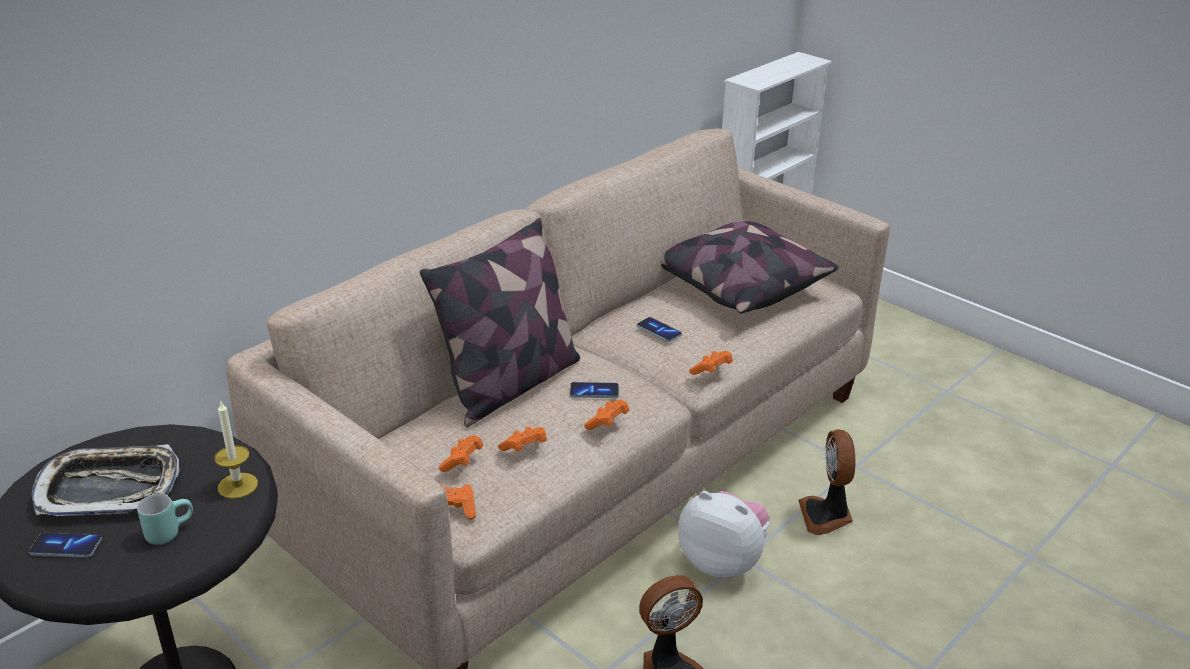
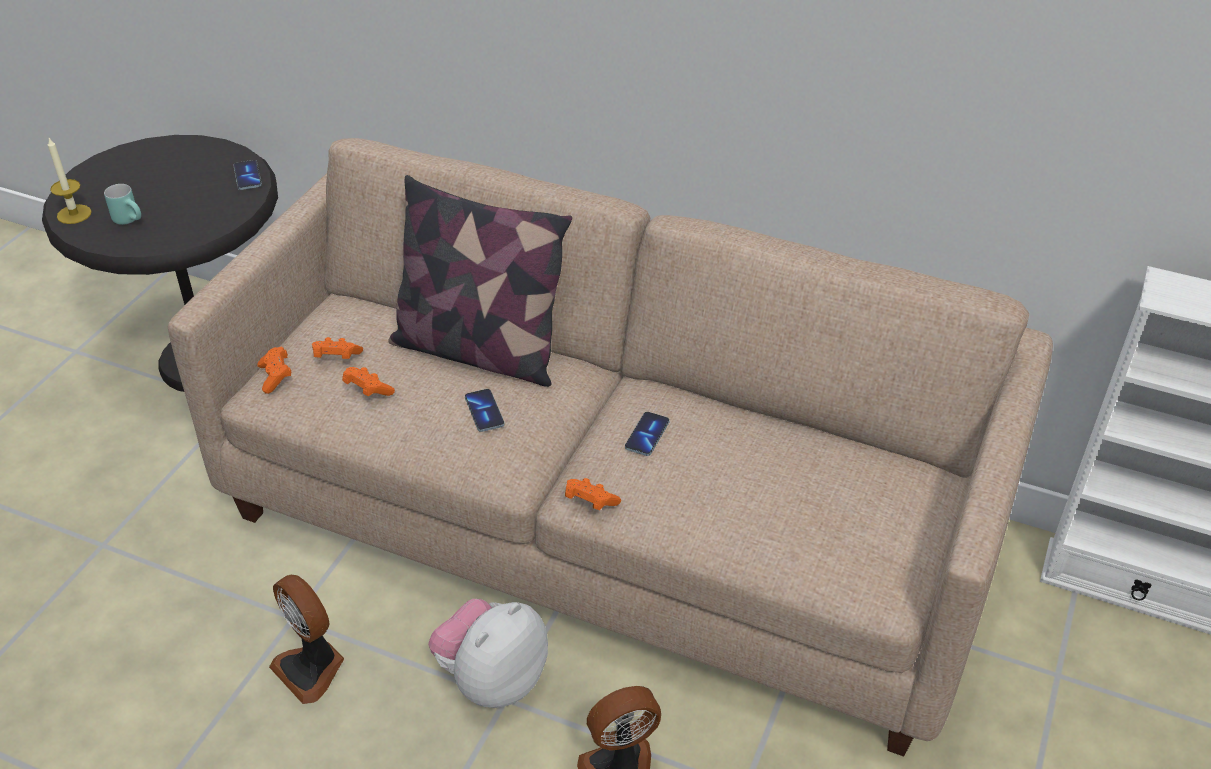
camera: 70 degrees right, 10 degrees up
(66, 546) = (105, 184): phone -> phone (247, 176)
(109, 488) = (176, 175): tray -> none
(237, 485) = (195, 230): candle -> candle (74, 214)
(607, 423) = (432, 437): orange game controller -> none
(722, 561) = (492, 679): plush toy -> plush toy turned 150 degrees counterclockwise
(737, 286) = (807, 484): pillow -> none

